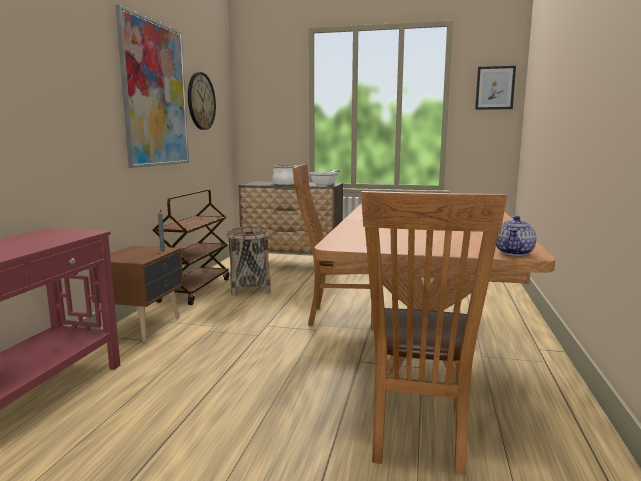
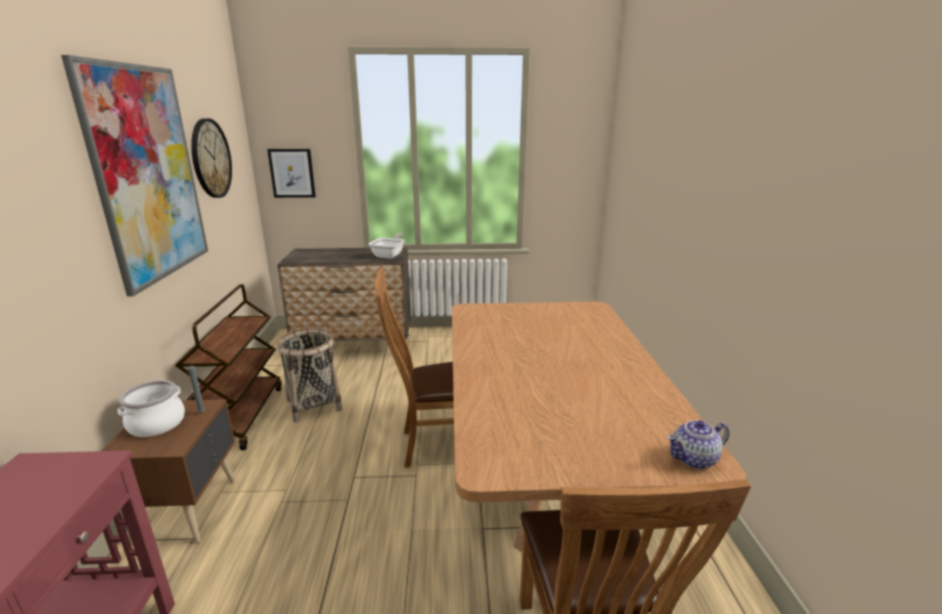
camera: 15 degrees left, 10 degrees up
(285, 183) = (337, 255): cooking pot -> cooking pot (156, 424)
(495, 88) = (577, 132): picture -> picture (292, 173)
(514, 252) = (694, 459): teapot -> teapot turned 60 degrees clockwise

